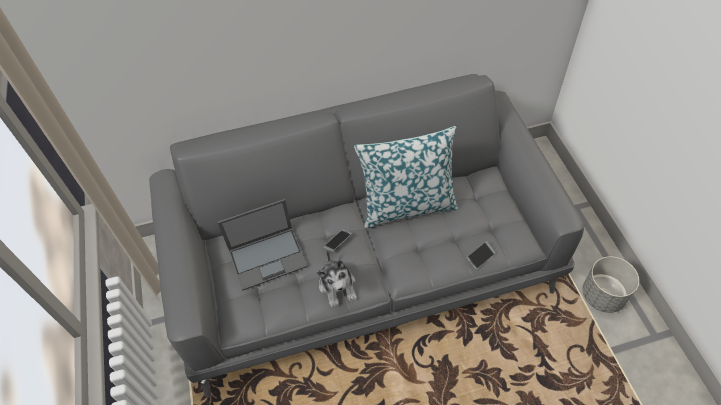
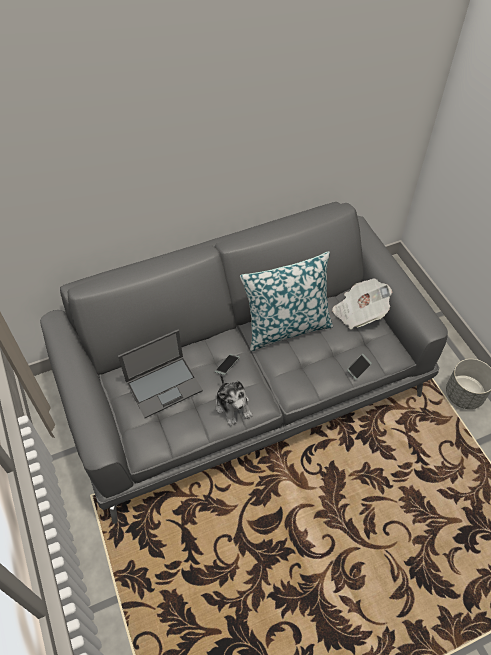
camera: 10 degrees left, 0 degrees up
(489, 195) = (359, 312): none -> newspaper

